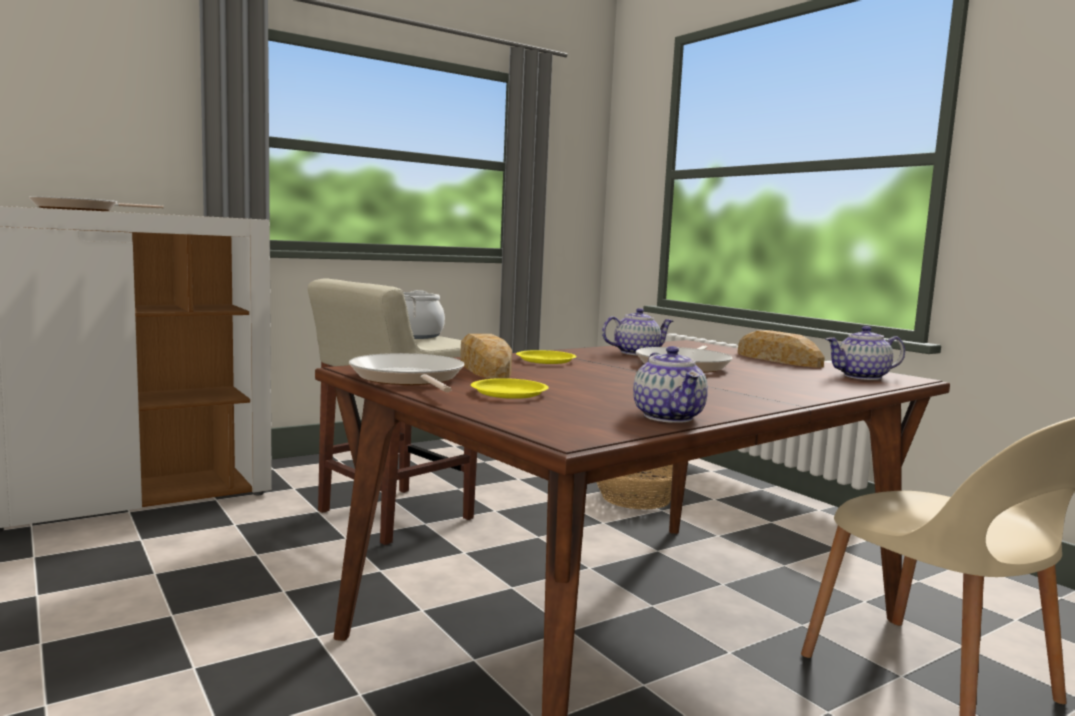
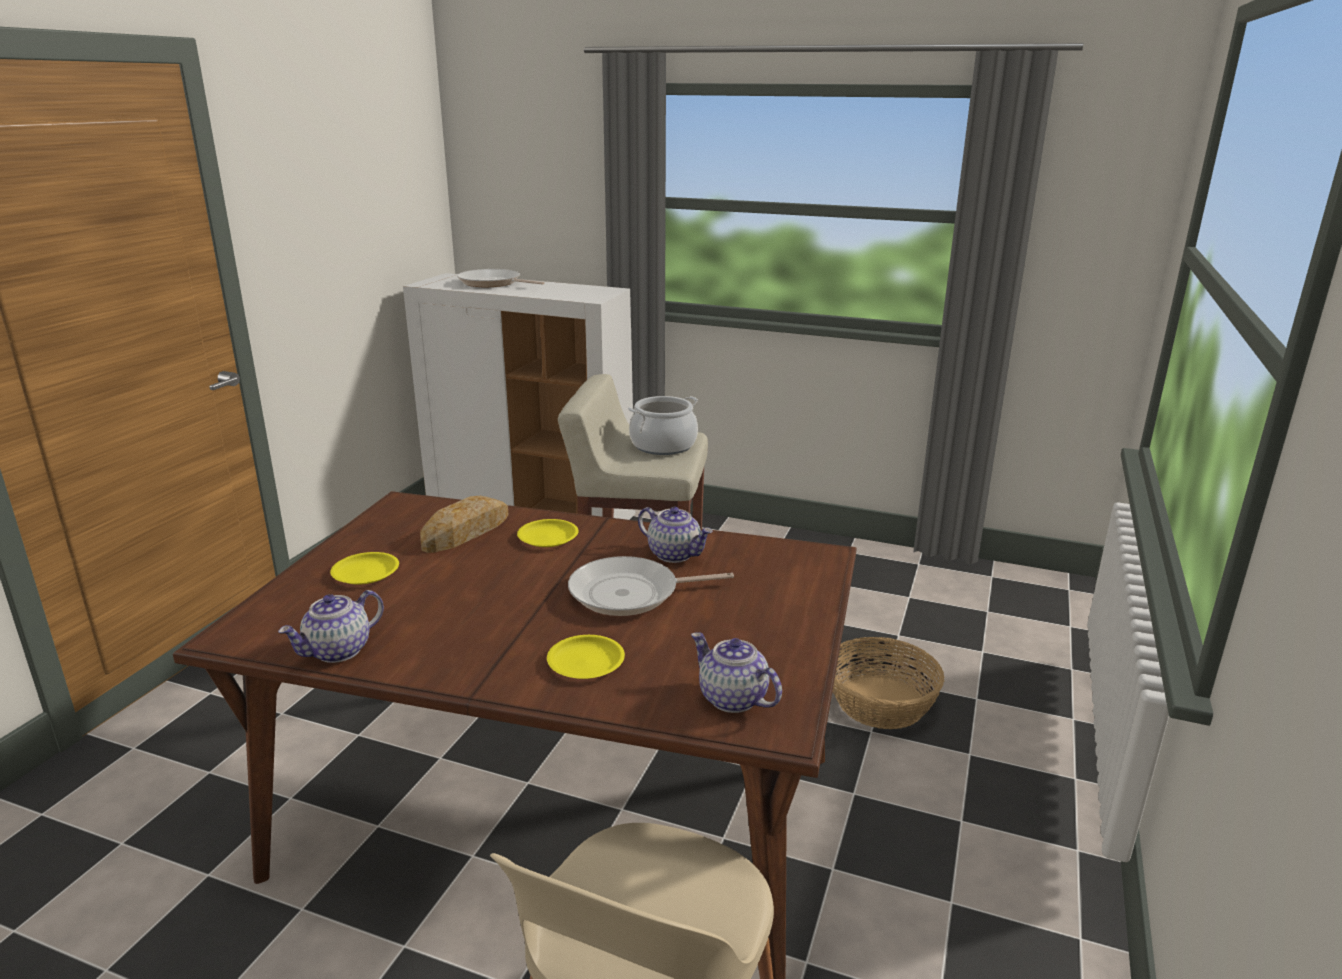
camera: 55 degrees right, 15 degrees up
(408, 379) = (379, 528): frying pan -> none
(777, 359) = (781, 626): bread -> none
(778, 384) = (586, 661): none -> yellow plate

